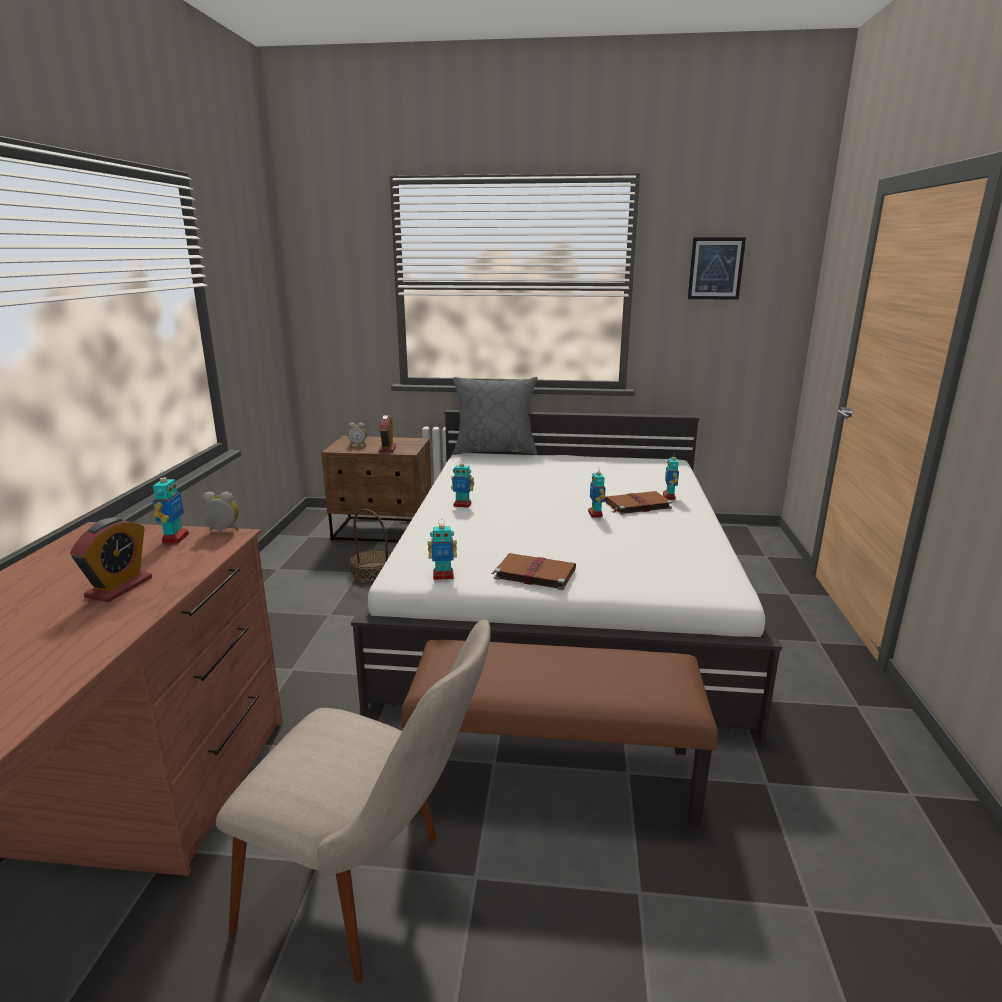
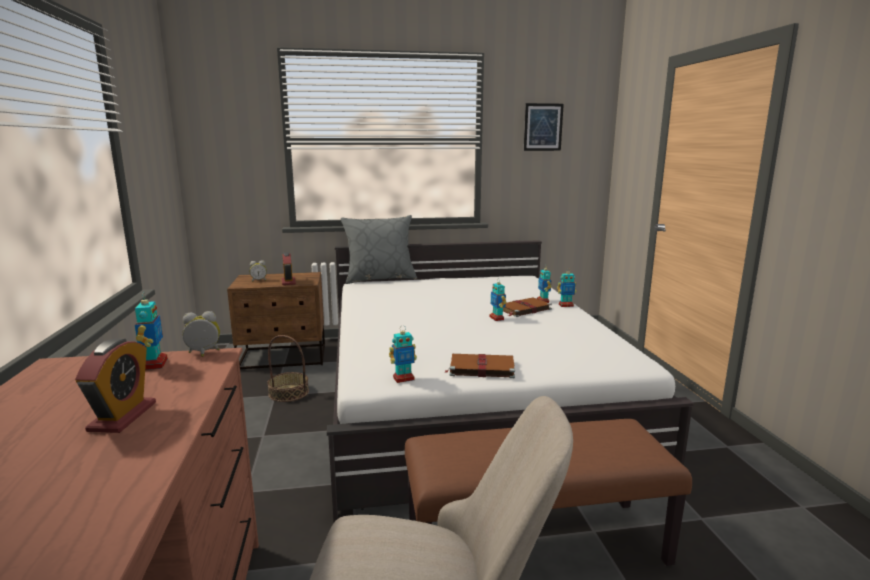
camera: 15 degrees left, 5 degrees down
(462, 505) = (381, 321): toy robot -> toy robot (566, 305)

